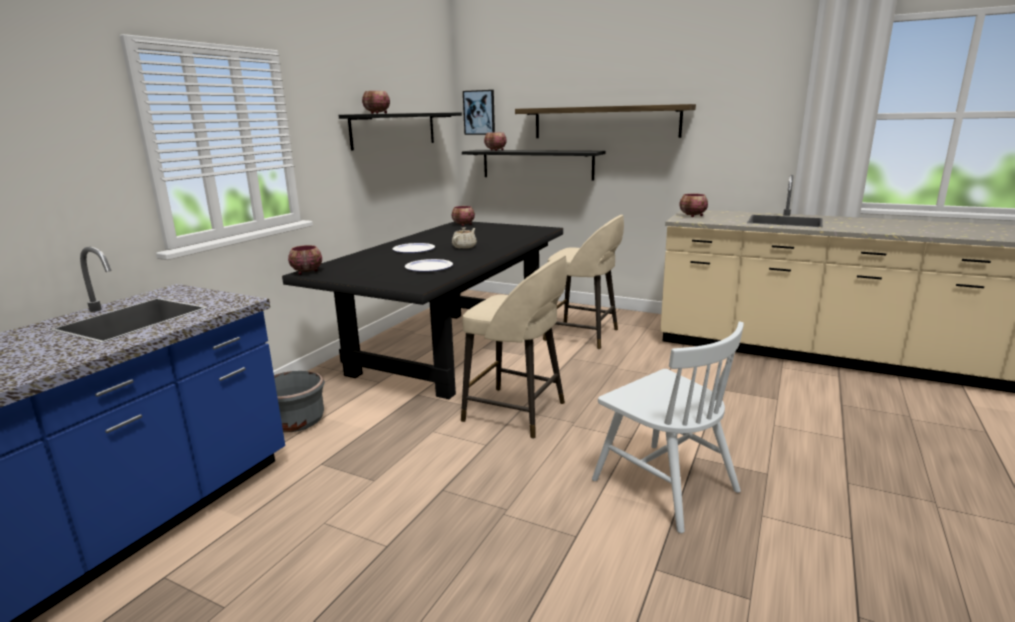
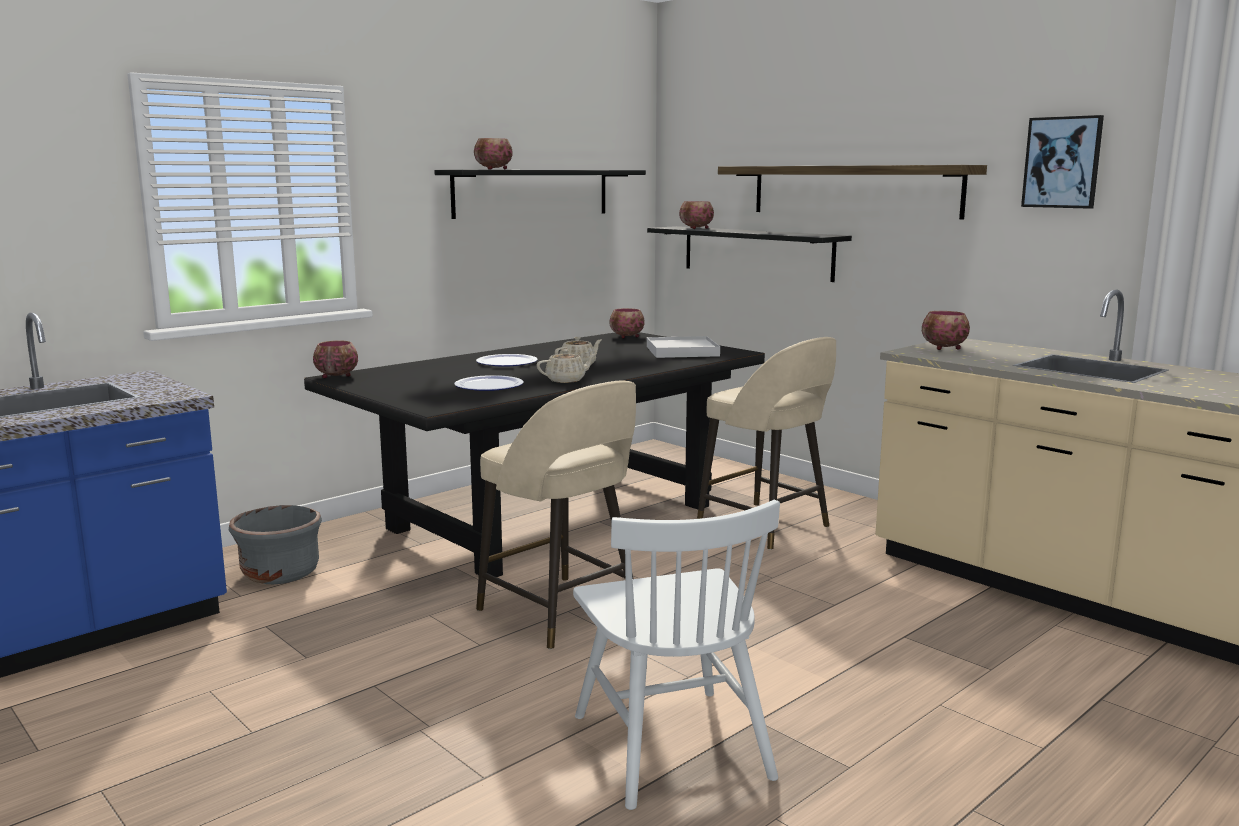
camera: 20 degrees right, 5 degrees down
(474, 258) = (566, 380): none -> beige teapot
(479, 112) = (684, 171): picture -> picture (1062, 162)
(513, 231) = (682, 351): none -> white tray

